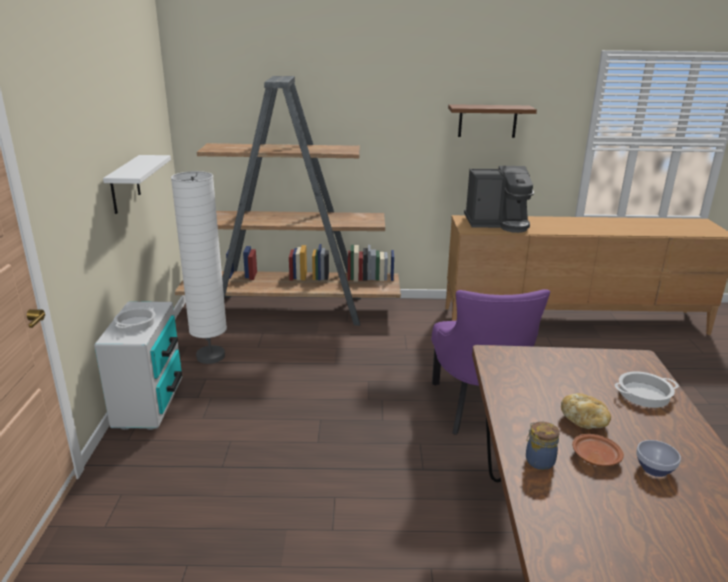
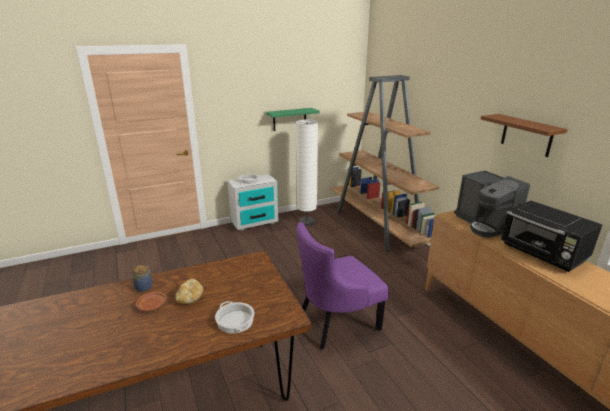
camera: 65 degrees right, 0 degrees up
(125, 184) = (289, 119): white shelf -> green shelf
(566, 224) = (543, 254): none -> black microwave
(655, 469) = (144, 329): bowl -> none

